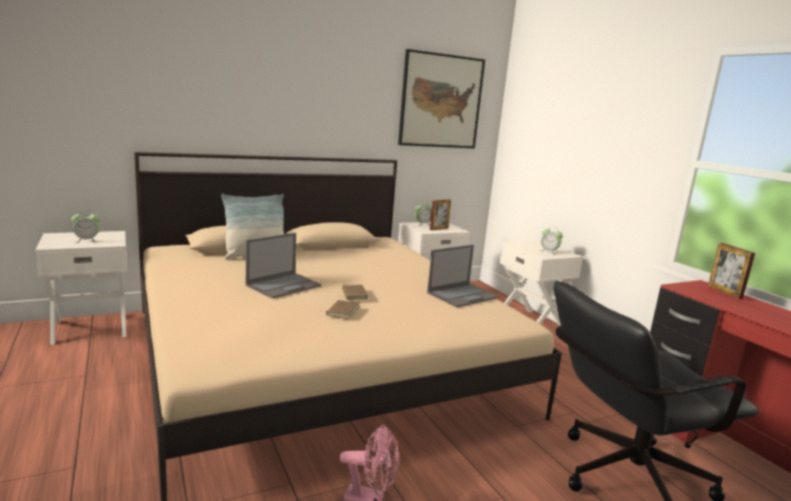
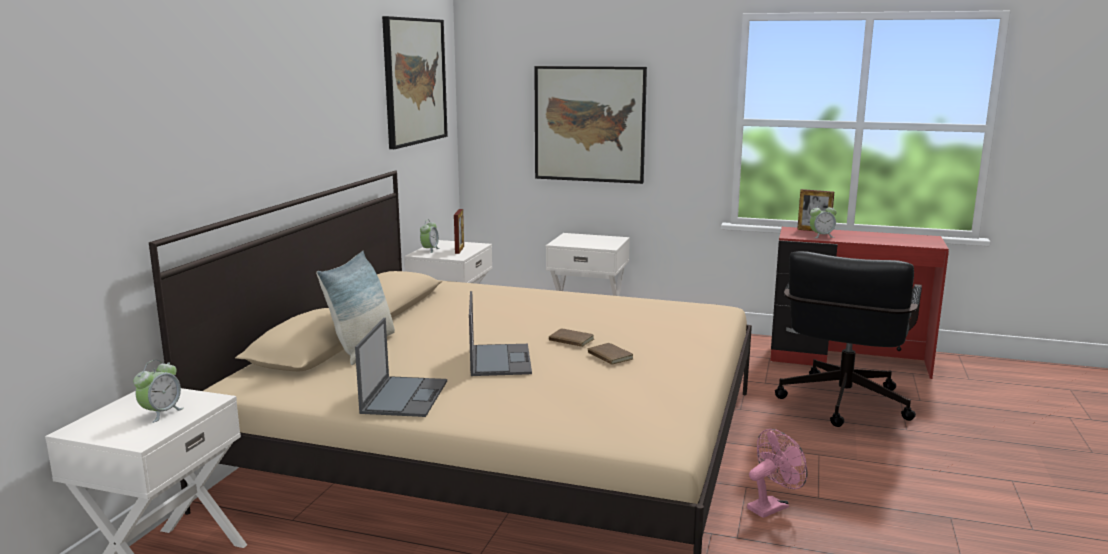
camera: 45 degrees left, 0 degrees up
(462, 295) = (634, 305): laptop -> laptop (404, 396)
(549, 252) = (600, 241): alarm clock -> alarm clock (821, 236)
(573, 151) = (589, 124): none -> picture

